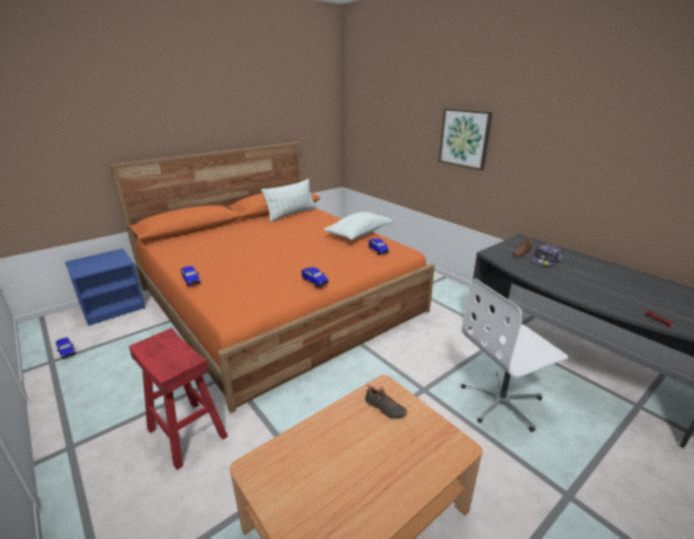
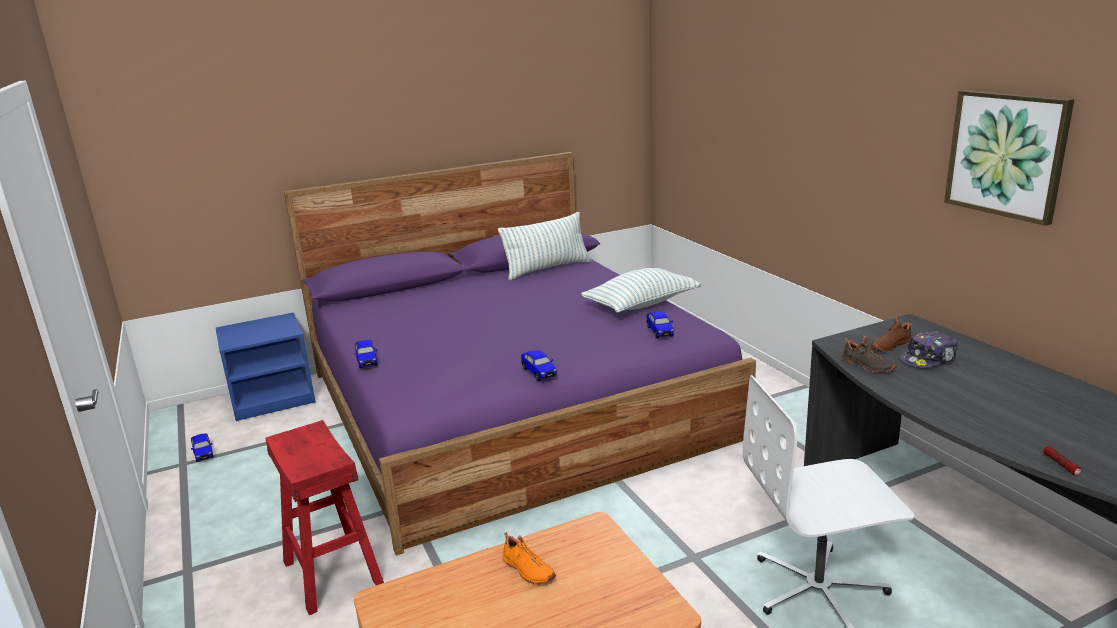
camera: 15 degrees right, 5 degrees down
(279, 299) = (511, 404): orange bed -> purple bed
(352, 426) = (527, 571): none -> orange shoe
(384, 409) = (582, 555): black shoe -> black shoe (867, 366)
(464, 138) = (824, 148): picture -> picture (1006, 154)

